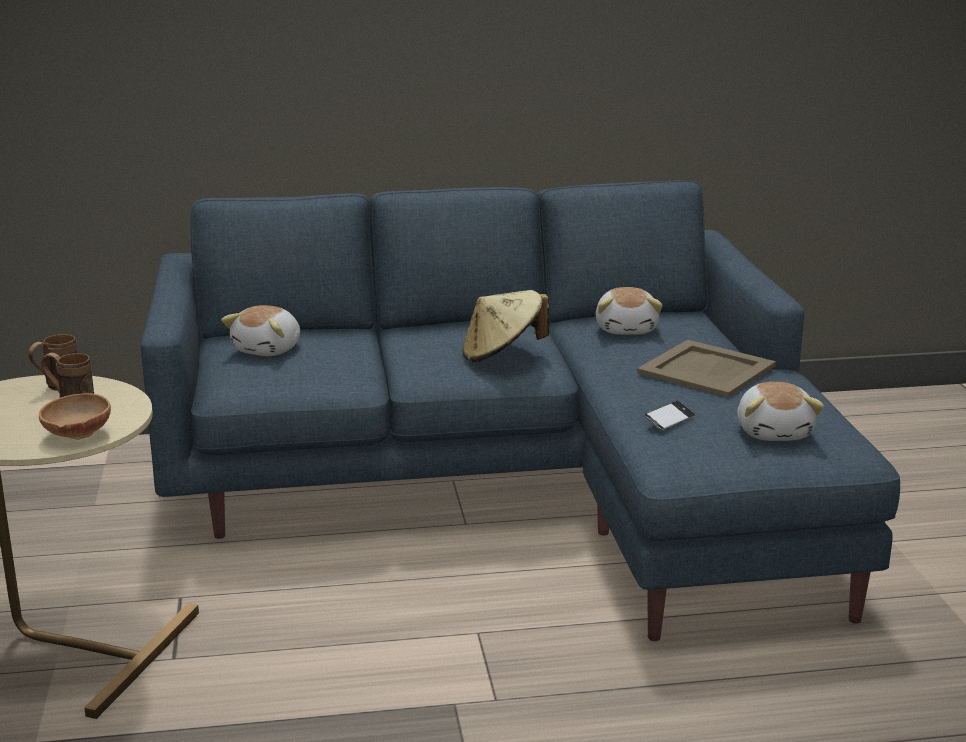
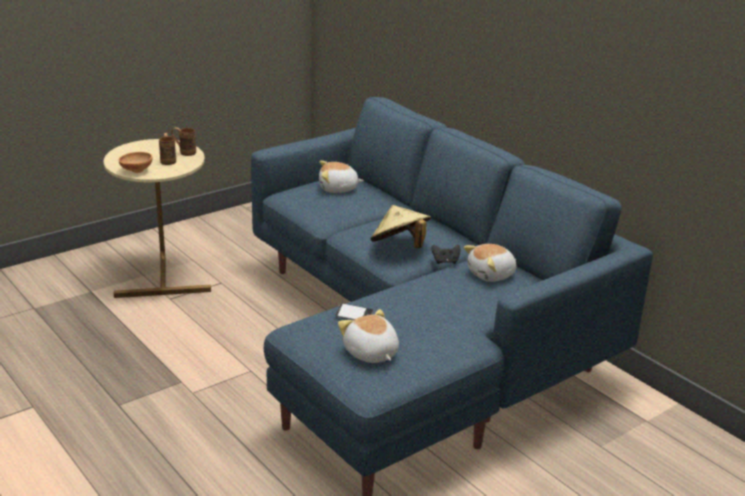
camera: 60 degrees right, 5 degrees up
(564, 344) = (445, 262): none -> black game controller
(708, 369) = (449, 313): beige tray -> none
(775, 432) = (370, 353): plush toy -> plush toy turned 90 degrees clockwise

